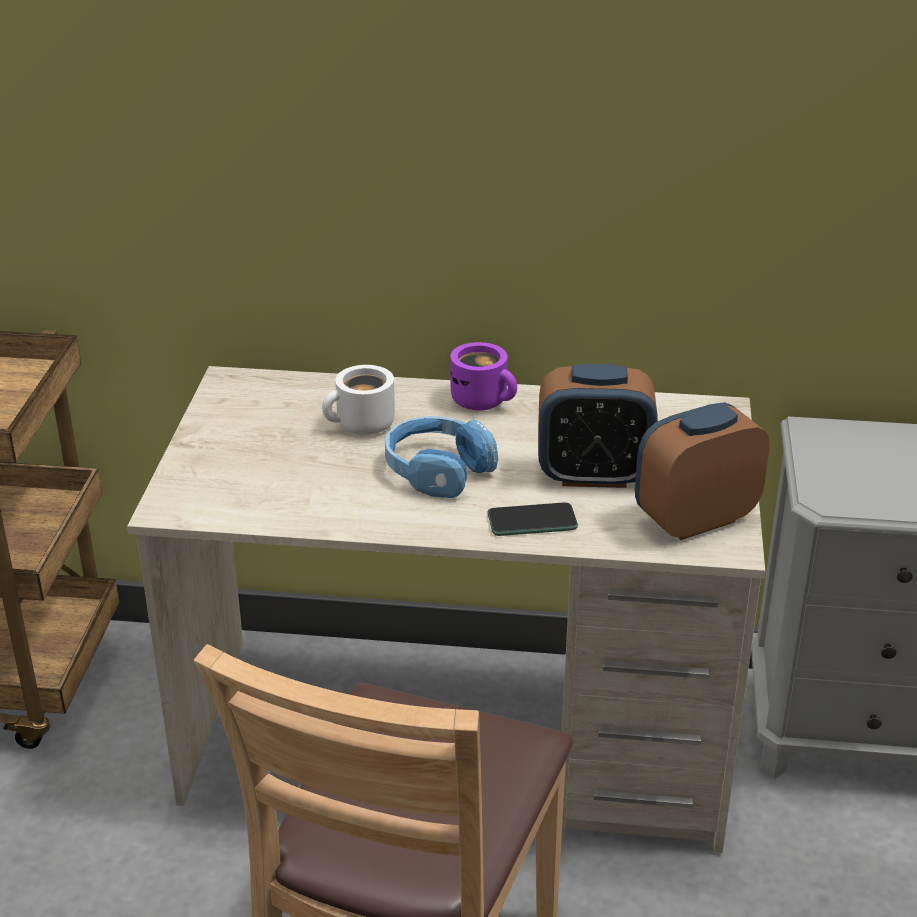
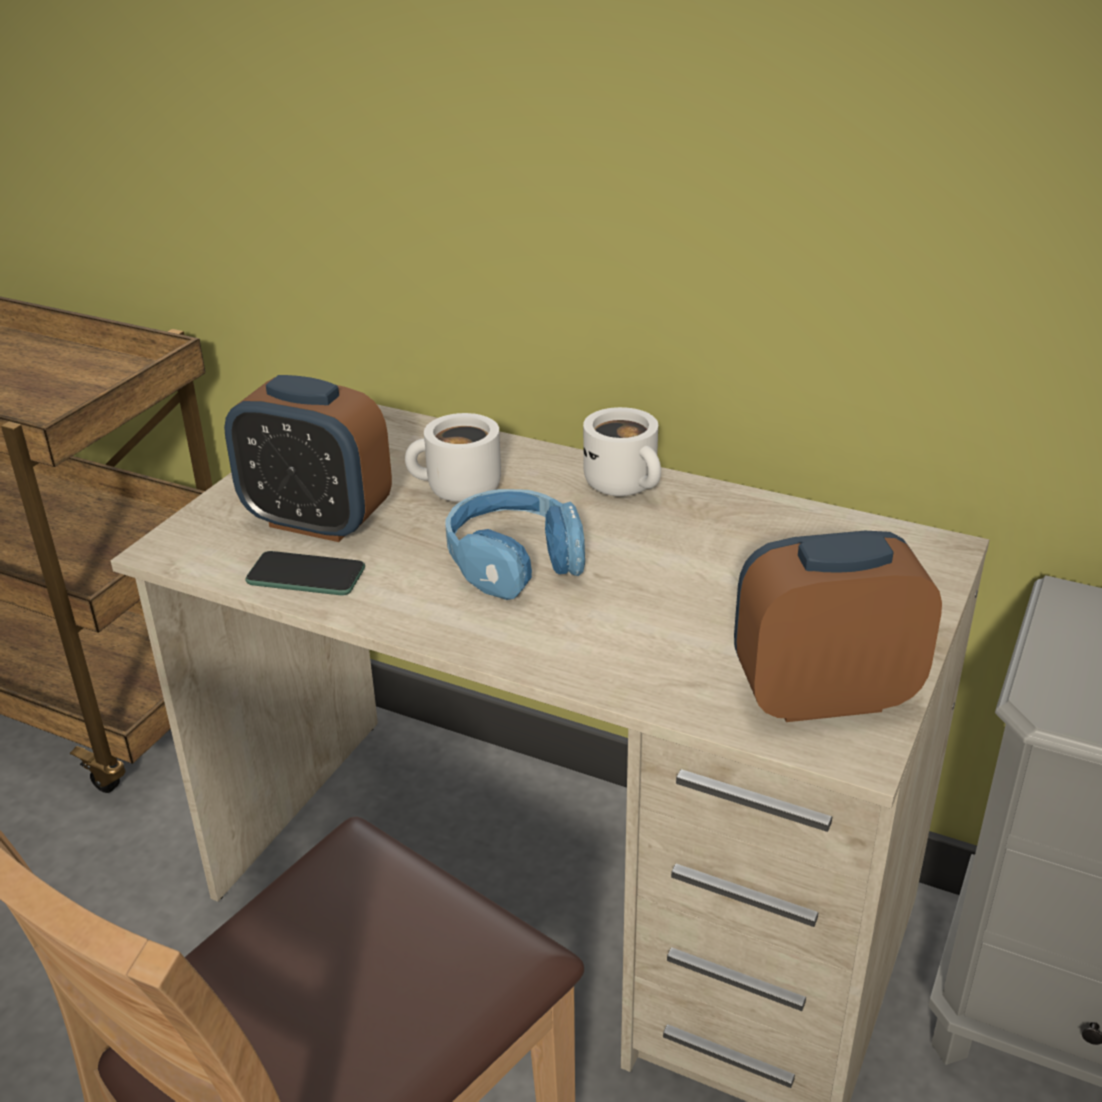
camera: 20 degrees right, 0 degrees up
(484, 400) = (627, 485): purple mug -> white mug
(532, 521) = (593, 652): phone -> phone (306, 576)
(593, 475) = (713, 605): alarm clock -> alarm clock (317, 521)

